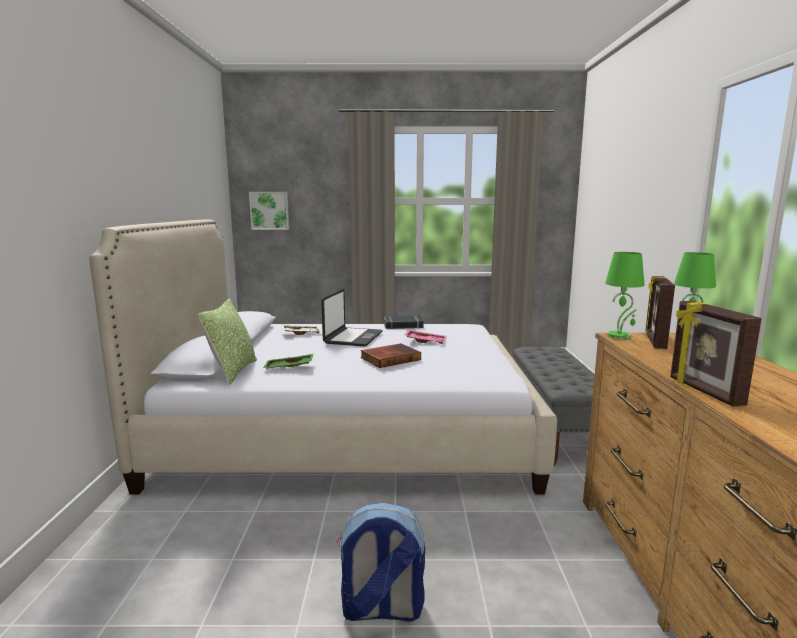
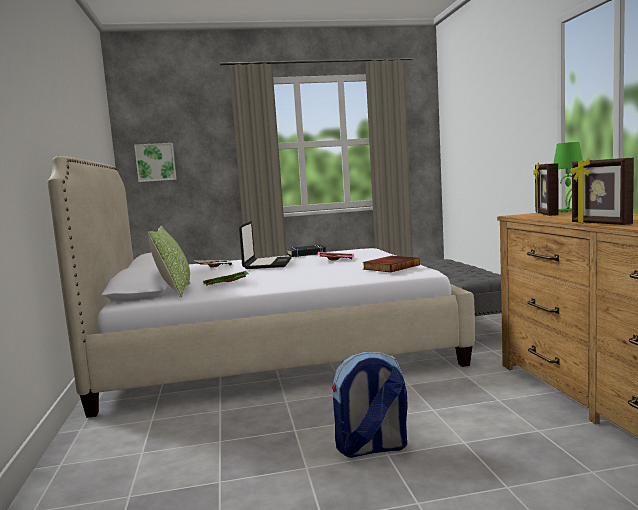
camera: 10 degrees left, 5 degrees down
(390, 358) = (315, 269): book -> book (390, 267)
(619, 336) = (517, 215): green table lamp -> none

